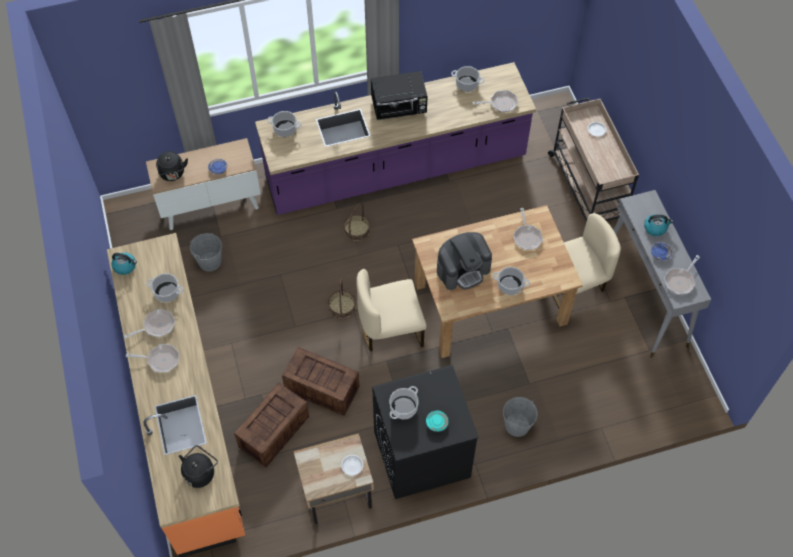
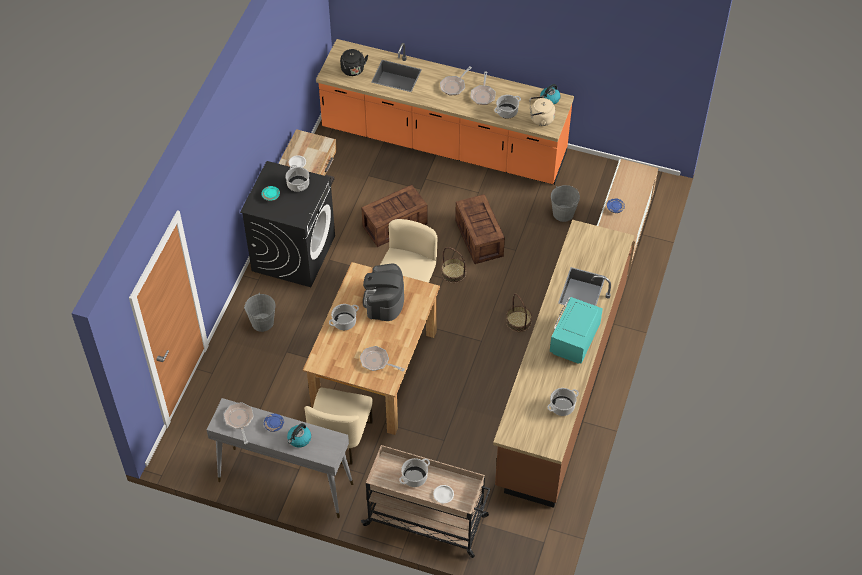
camera: 125 degrees right, 5 degrees down
(158, 259) = (540, 119): none -> beige kettle
(172, 174) = (631, 178): black kettle -> none
(273, 432) = (385, 181): crate -> crate (478, 237)
(285, 129) = (609, 250): cooking pot -> cooking pot (414, 477)
(396, 170) = (560, 384): purple counter -> brown counter
(399, 107) = (573, 341): black microwave -> turquoise microwave
(501, 103) = (520, 418): frying pan -> none

